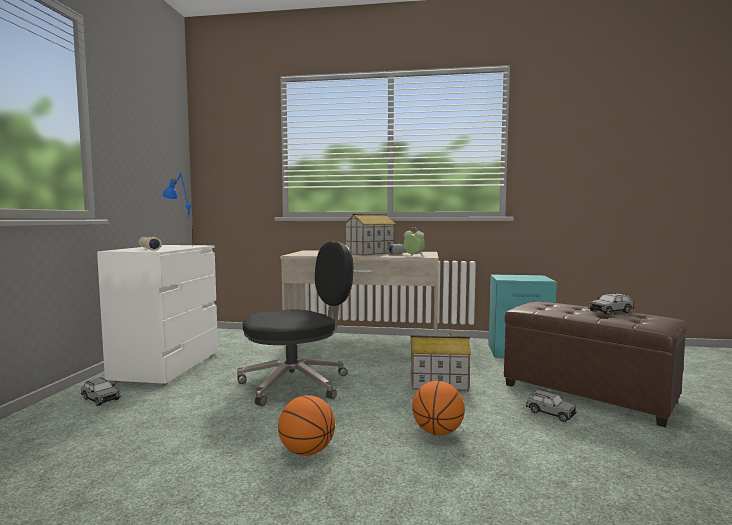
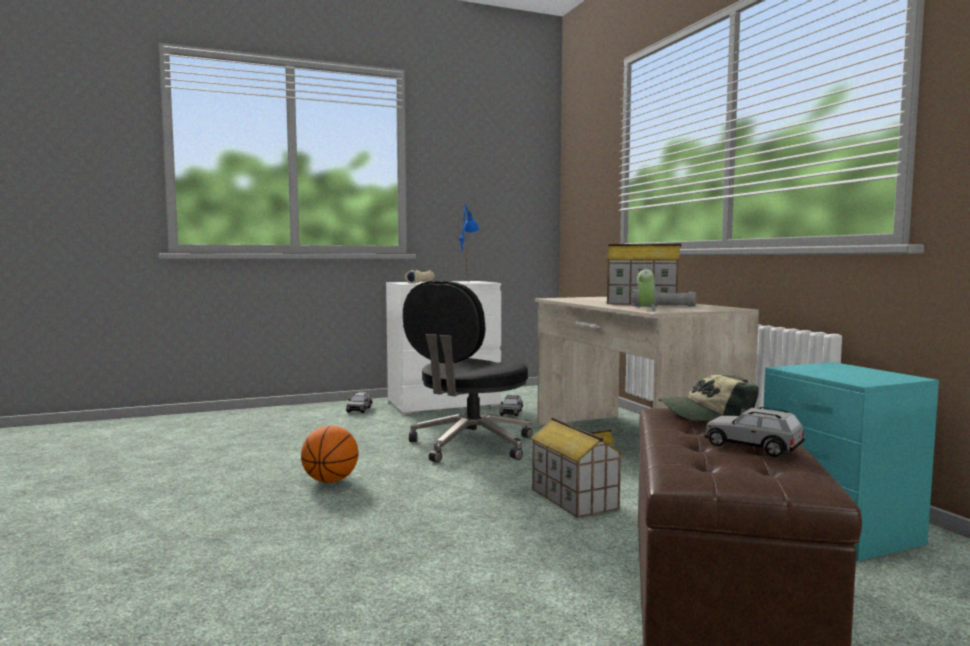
camera: 60 degrees right, 0 degrees up
(297, 383) = (470, 445): black office chair -> black office chair turned 90 degrees clockwise
(437, 432) = (424, 520): basketball -> none
(545, 306) = (706, 415): none -> cap
(550, 413) = (569, 577): grey toy car -> grey toy car (511, 413)

